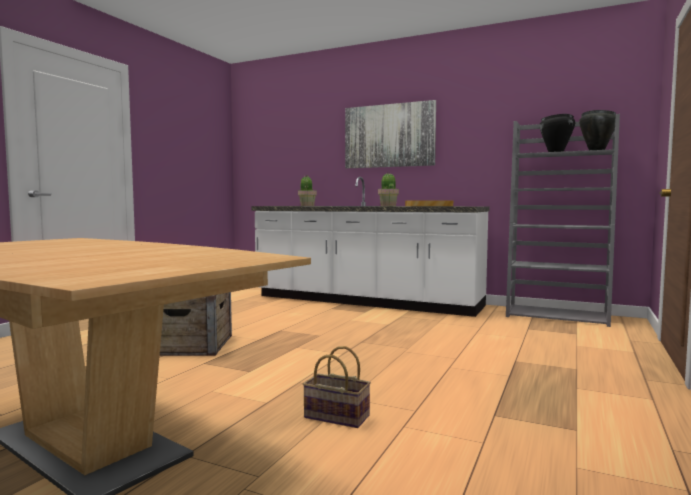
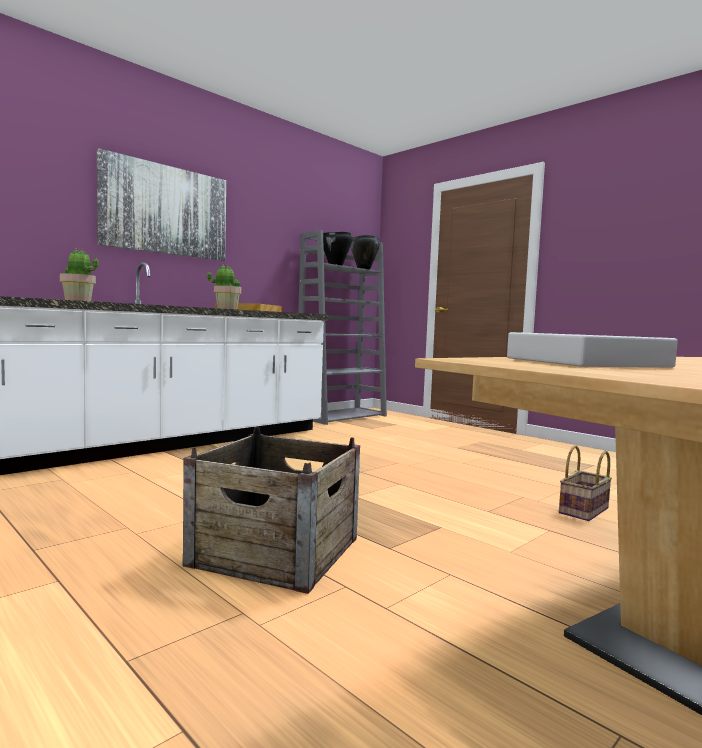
camera: 70 degrees left, 0 degrees up
(74, 243) = (585, 362): none -> grey tray

